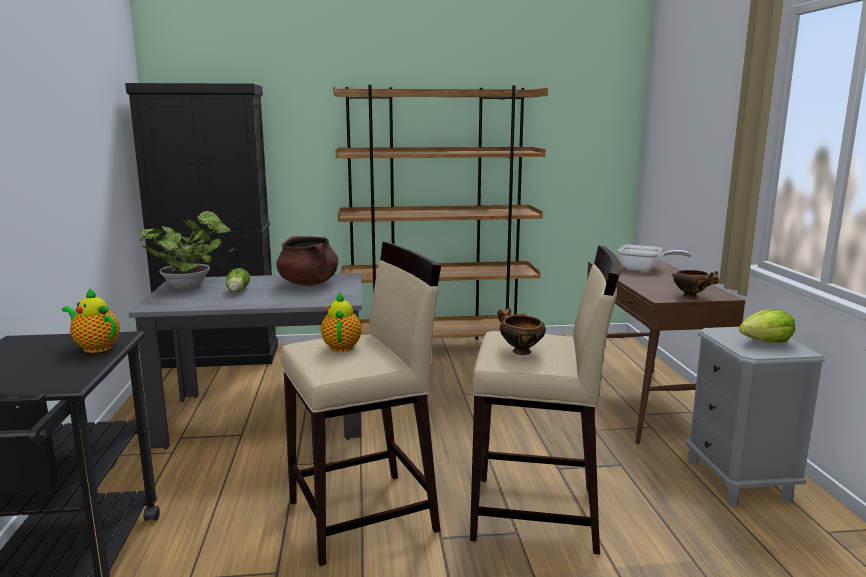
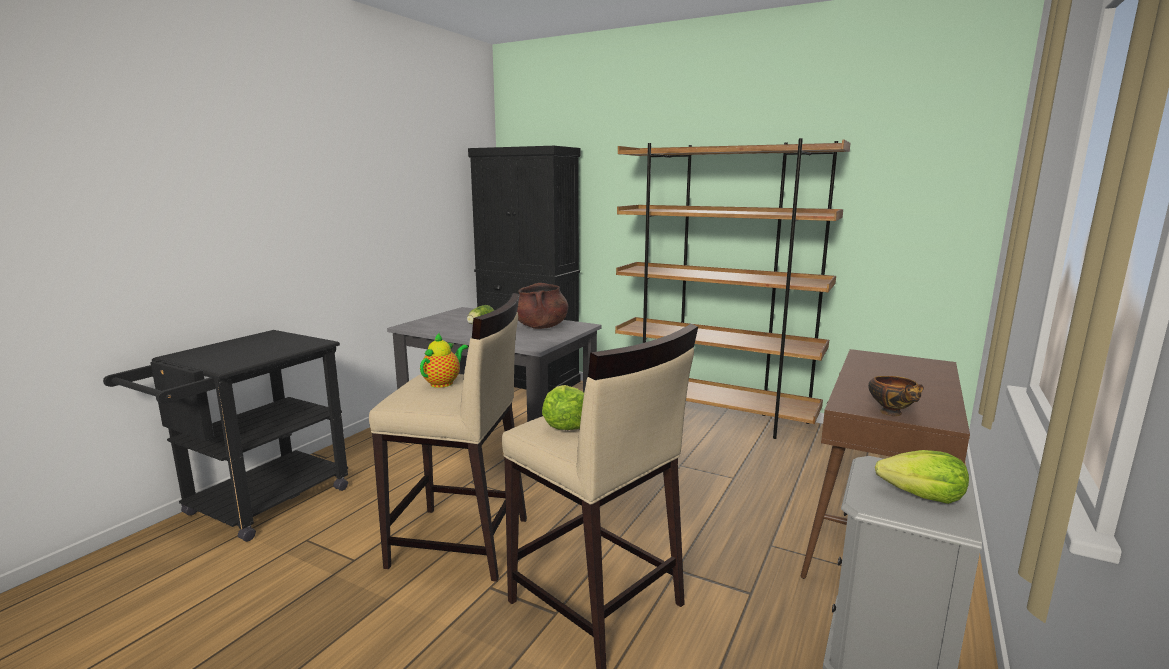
camera: 35 degrees right, 0 degrees up
(95, 347) = (290, 347): teapot -> none
(190, 286) = (460, 315): potted plant -> none
(519, 351) = (565, 424): bowl -> lettuce
(643, 269) = (904, 369): frying pan -> none

